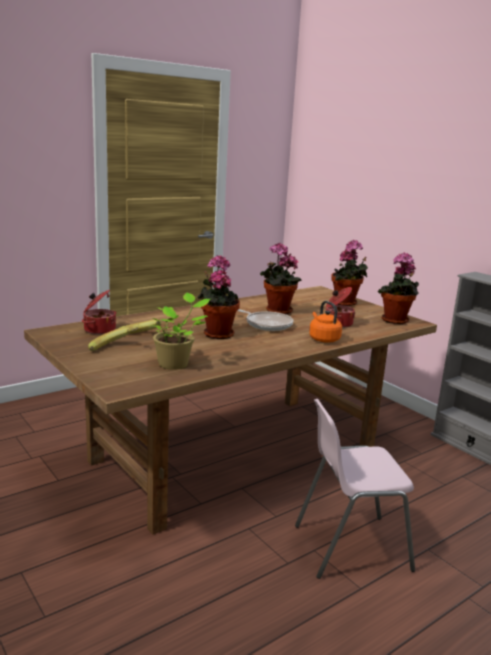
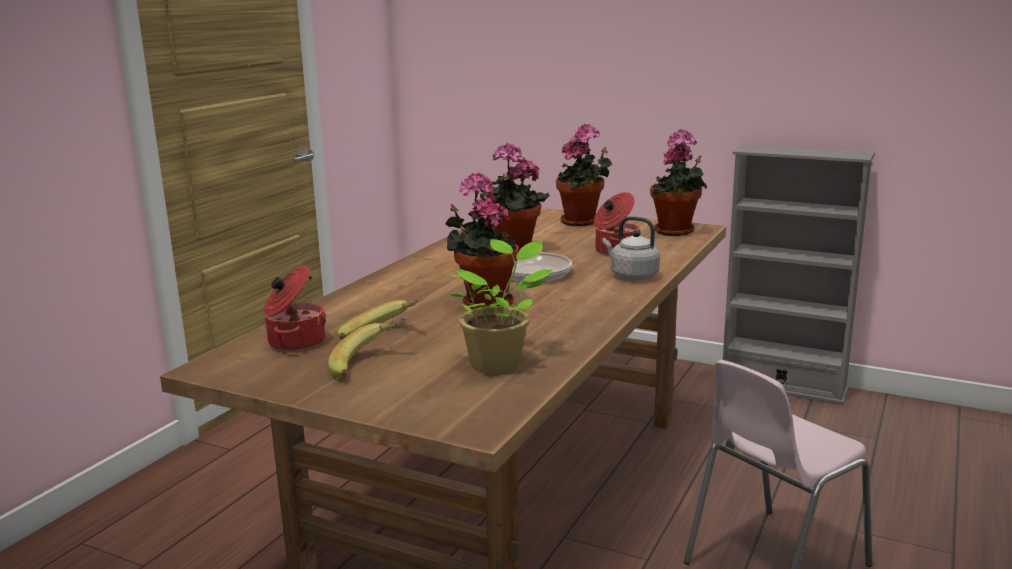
camera: 25 degrees left, 0 degrees up
(323, 339) = (631, 275): orange kettle -> grey kettle

